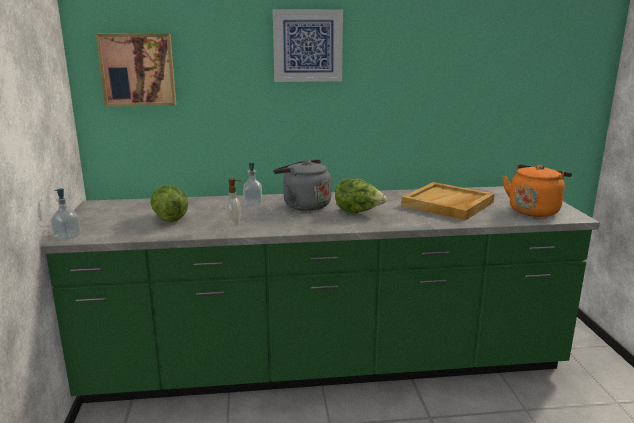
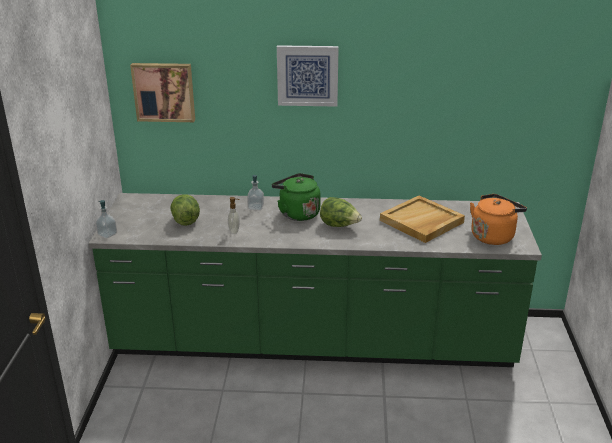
camera: 10 degrees right, 10 degrees up
(304, 205) = (297, 213): grey kettle -> green kettle

